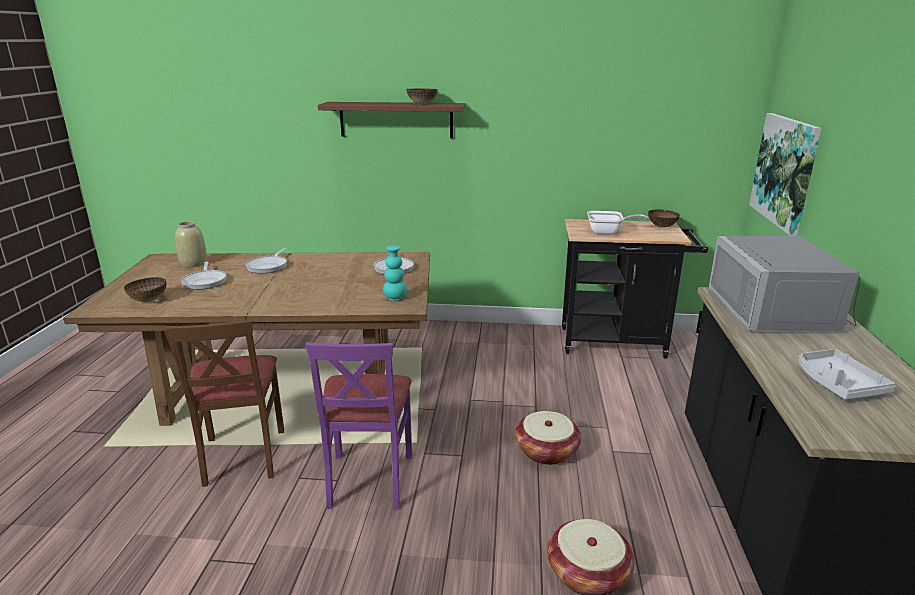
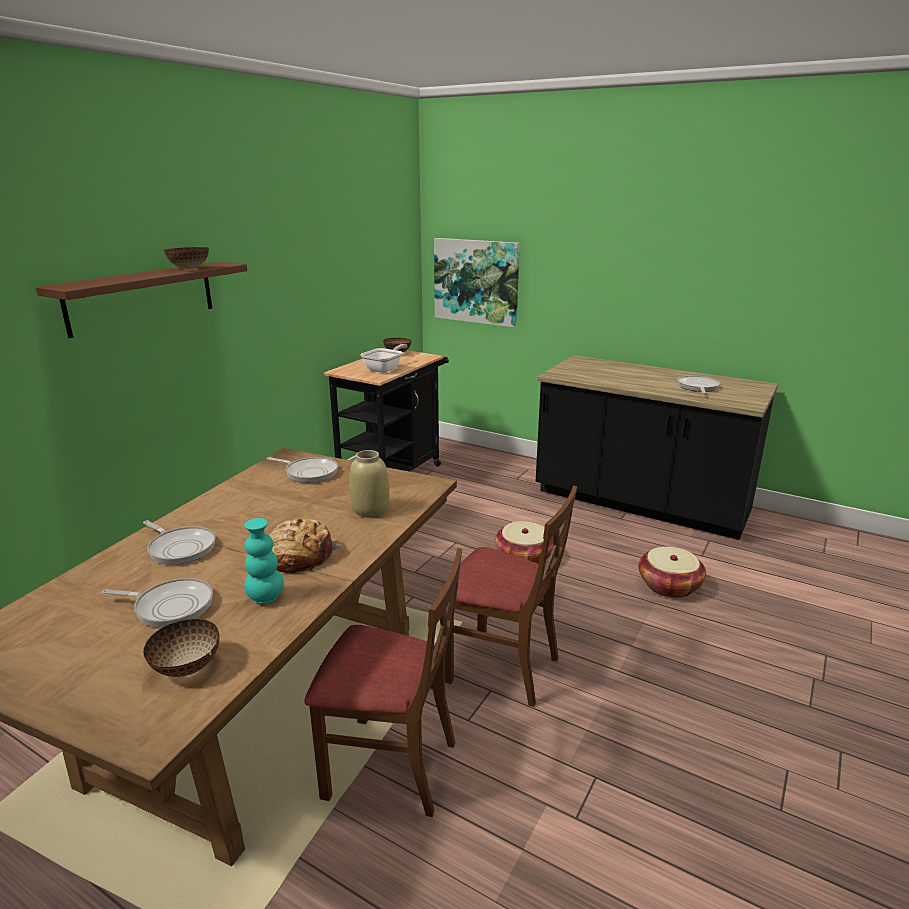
camera: 65 degrees left, 0 degrees up
(193, 264) = (60, 614): beige vase -> beige vase (371, 510)
(272, 294) = (299, 556): none -> bread
(368, 479) = (502, 667): purple chair -> brown chair
(395, 298) = (400, 486): turquoise vase -> turquoise vase (266, 598)
(779, 312) = (597, 371): grey microwave -> none
(837, 383) = (697, 387): grey tray -> frying pan

